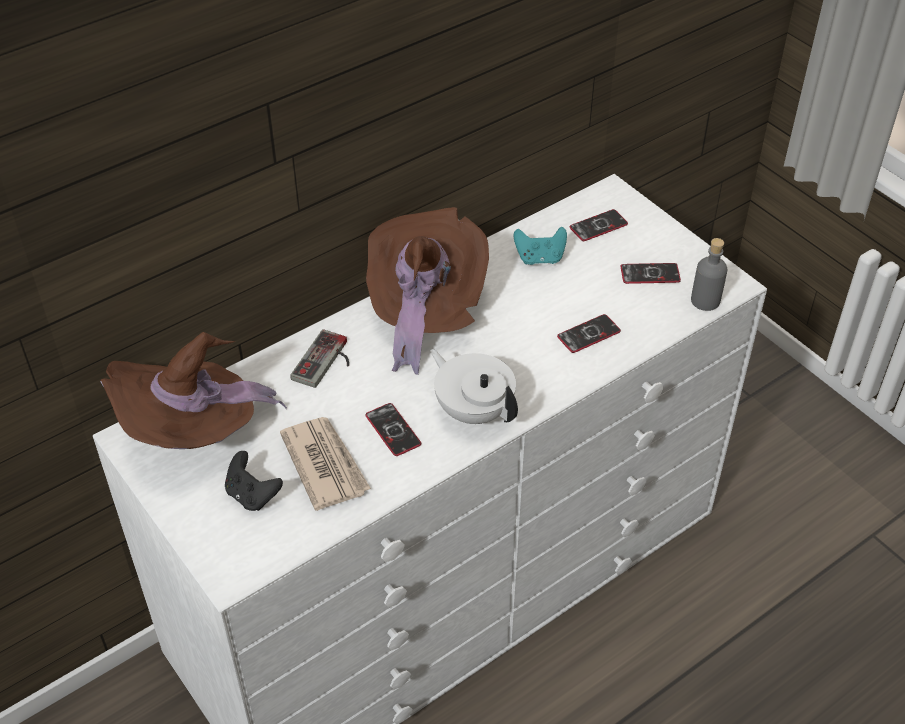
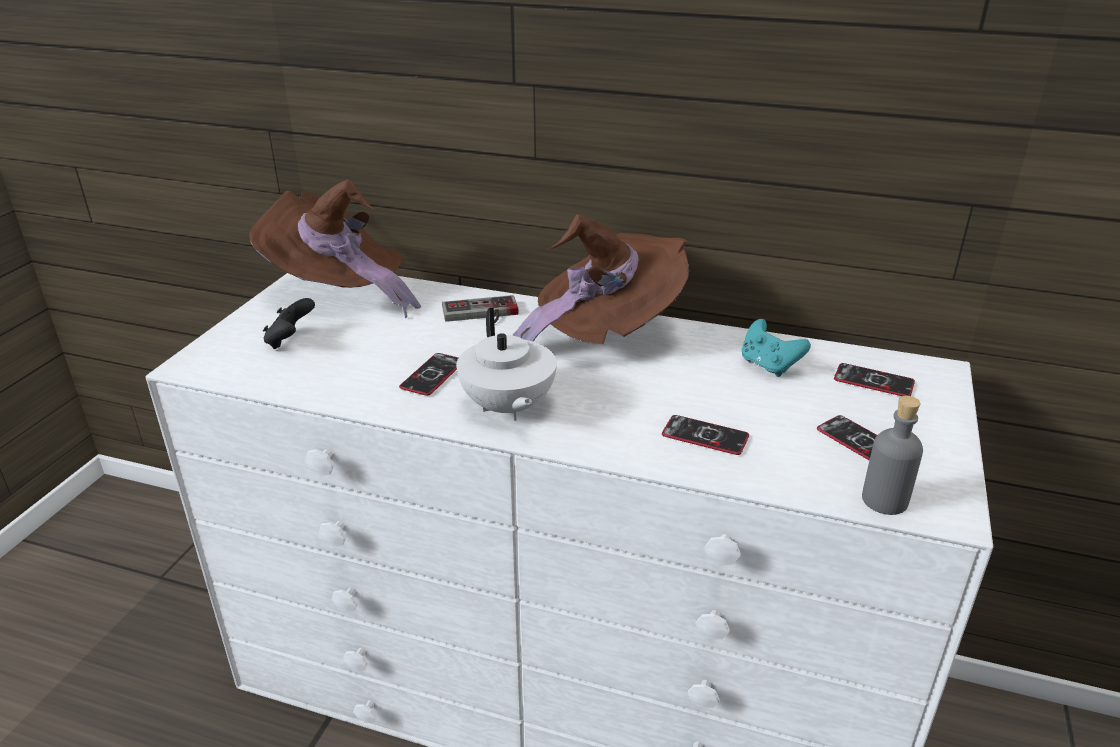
camera: 55 degrees right, 15 degrees down
(325, 464) = (357, 359): newspaper -> none
(474, 410) = (507, 407): white teapot -> white teapot turned 150 degrees clockwise

